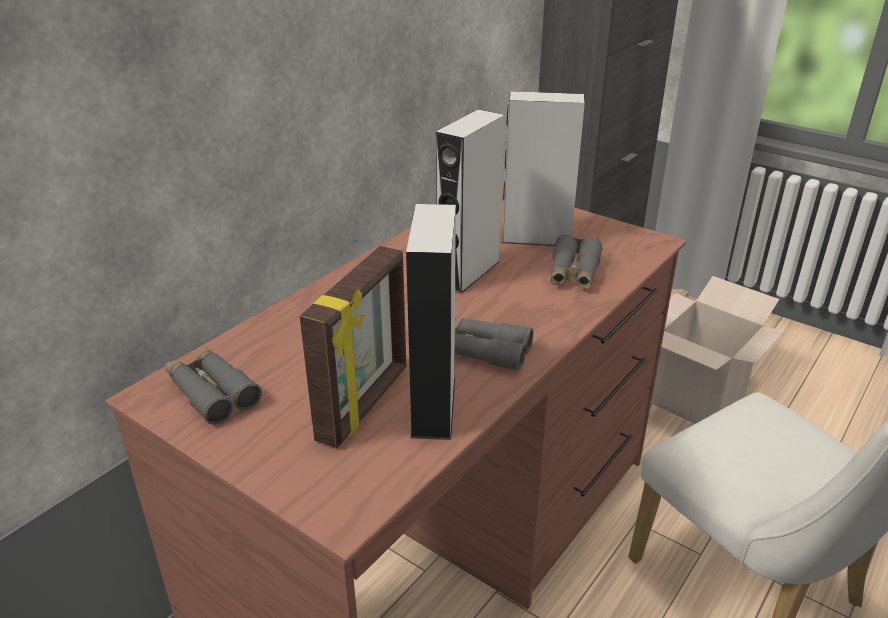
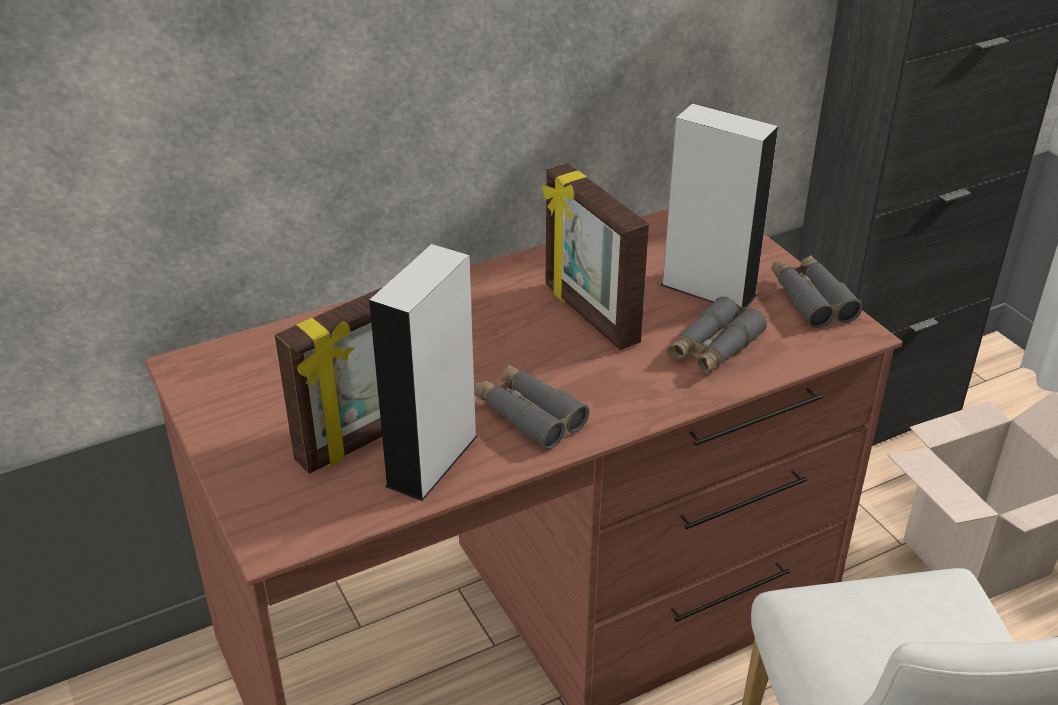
camera: 25 degrees right, 5 degrees up
(212, 392) = (238, 380): grey binoculars -> grey binoculars (811, 299)
(468, 273) = (589, 315): grey speaker -> picture frame

